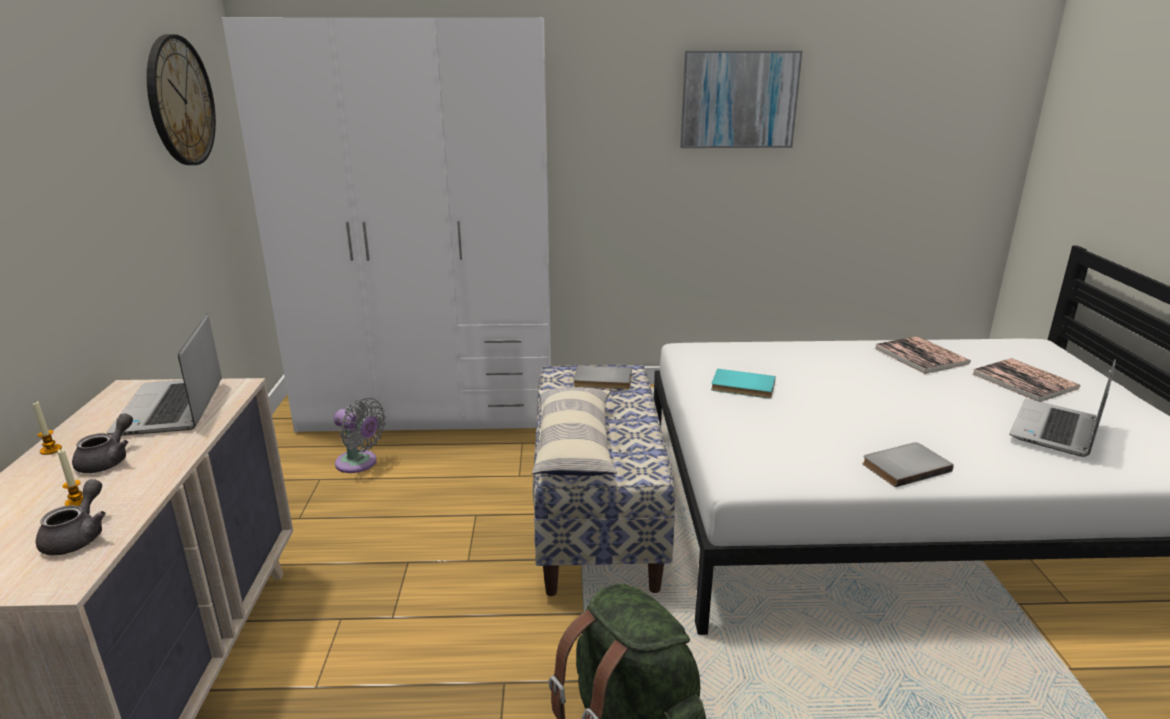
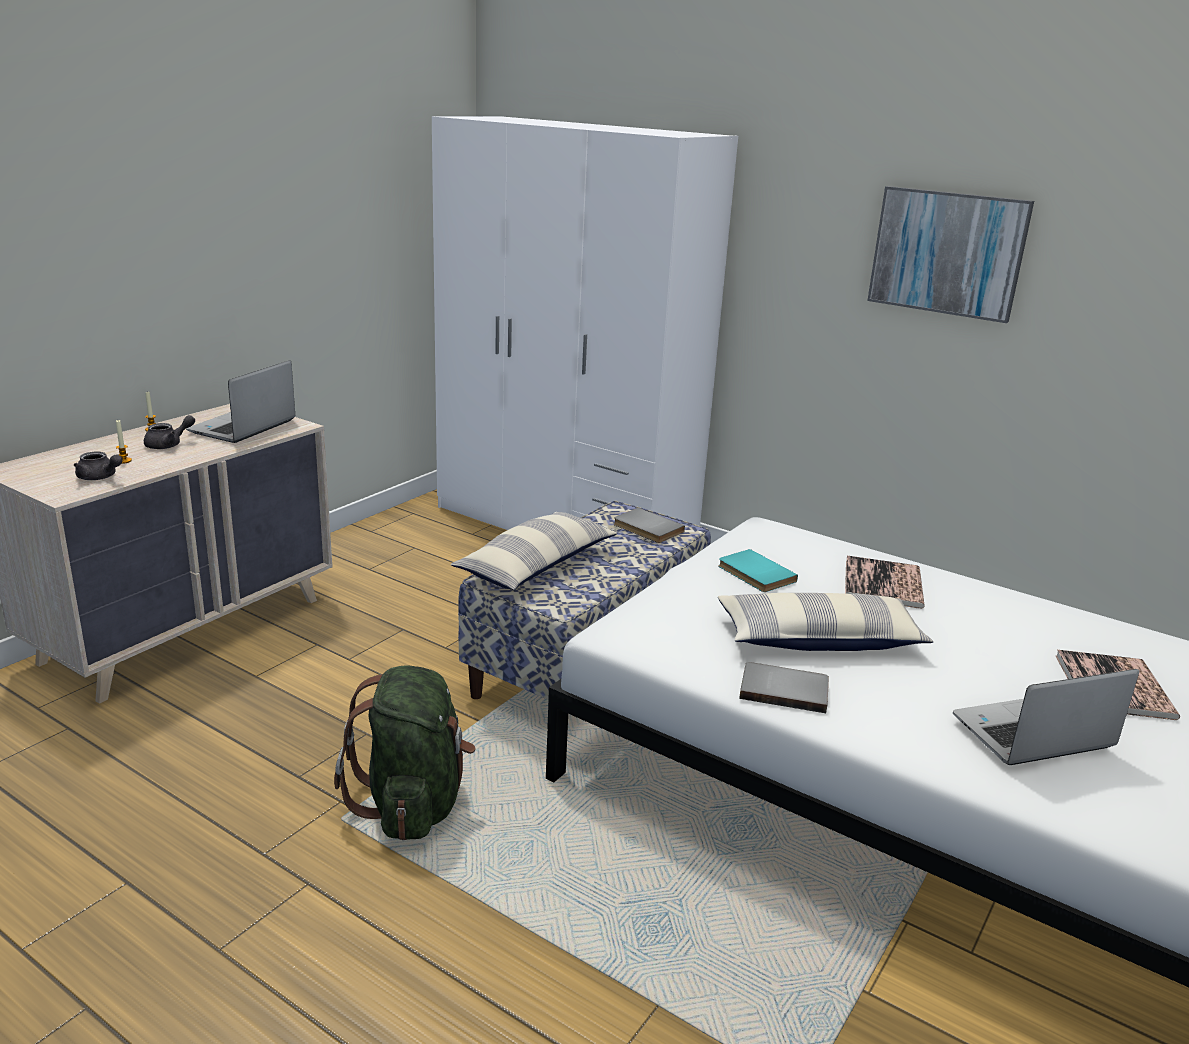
camera: 35 degrees right, 0 degrees up
(79, 536) = (99, 478): grey teapot -> grey teapot turned 75 degrees clockwise
(180, 101) = (386, 186): wall clock -> none
(359, 463) = (456, 547): grey fan -> none
(856, 419) = (819, 639): none -> pillow
(921, 356) = (1026, 618): book -> book (883, 584)

